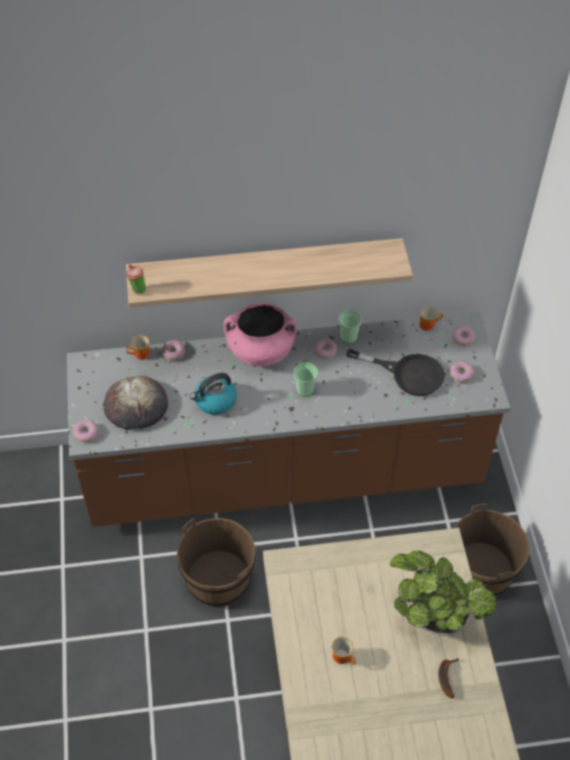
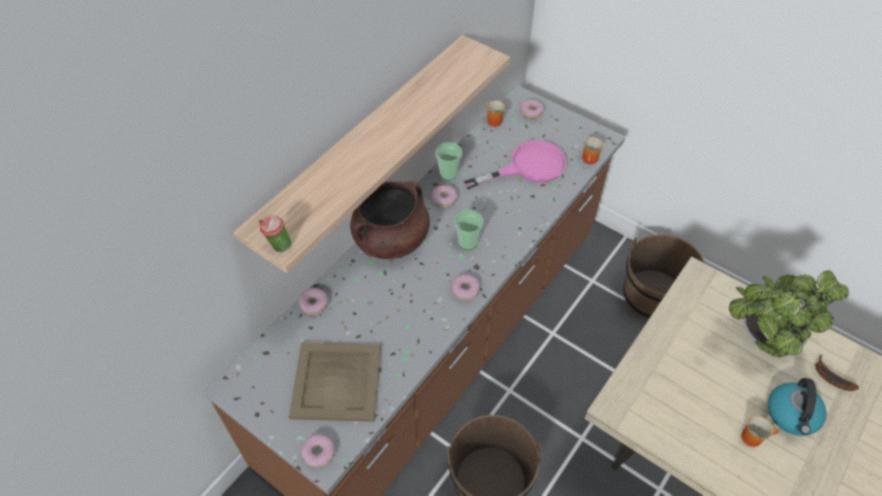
camera: 45 degrees left, 0 degrees up
(136, 406) = (337, 382): bread -> beige tray
(140, 355) = (285, 332): mug -> mug (590, 160)
(215, 401) = (405, 315): kettle -> kettle (792, 415)
(260, 351) = (391, 240): pink cooking pot -> brown cooking pot
(408, 374) = (528, 167): black frying pan -> pink frying pan
(461, 374) = (564, 138): donut -> donut (465, 290)

